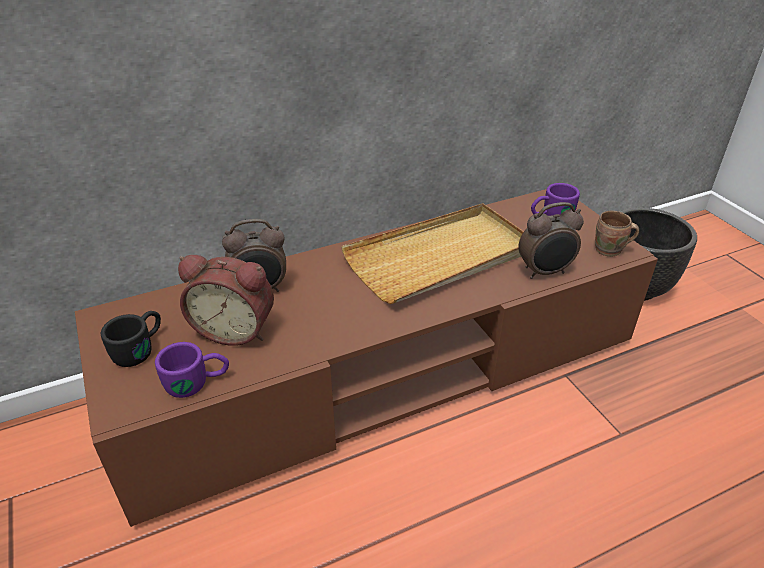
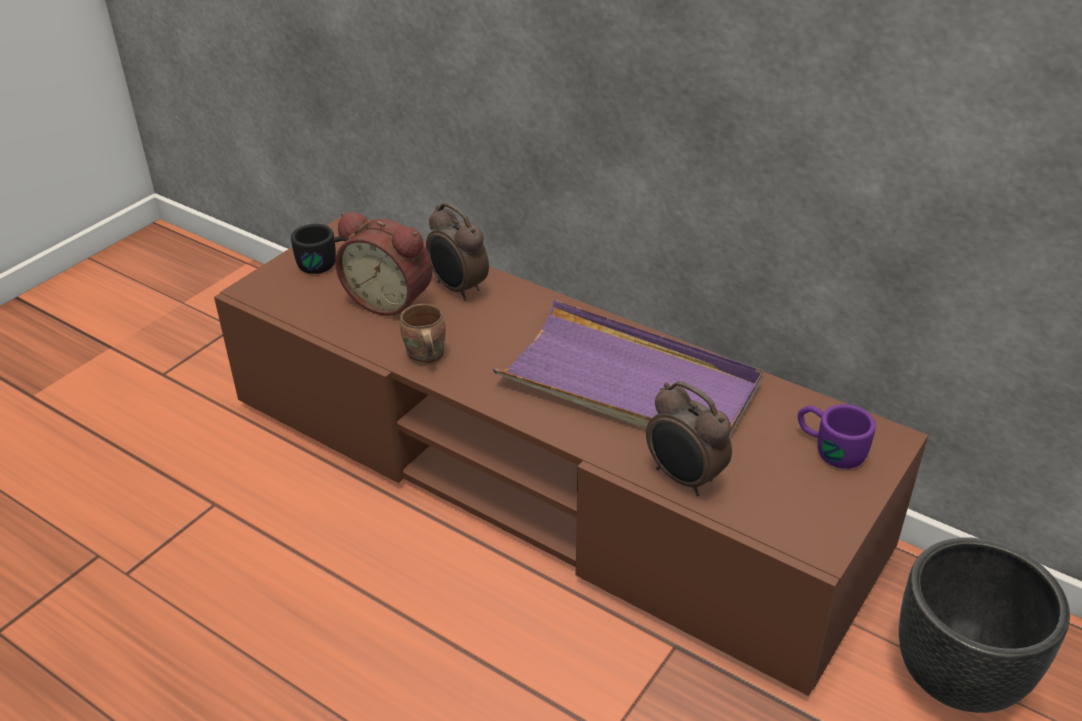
camera: 60 degrees right, 0 degrees up
(197, 382) = (309, 312): purple mug -> none
(235, 329) = (391, 300): alarm clock -> alarm clock turned 45 degrees counterclockwise
(441, 257) = (629, 384): beige tray -> purple tray
(609, 251) = (799, 529): brown mug -> brown mug (424, 358)

